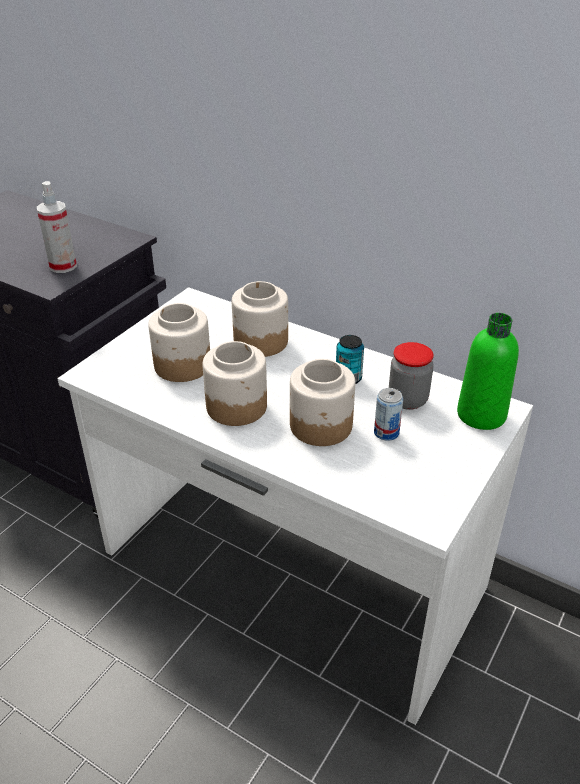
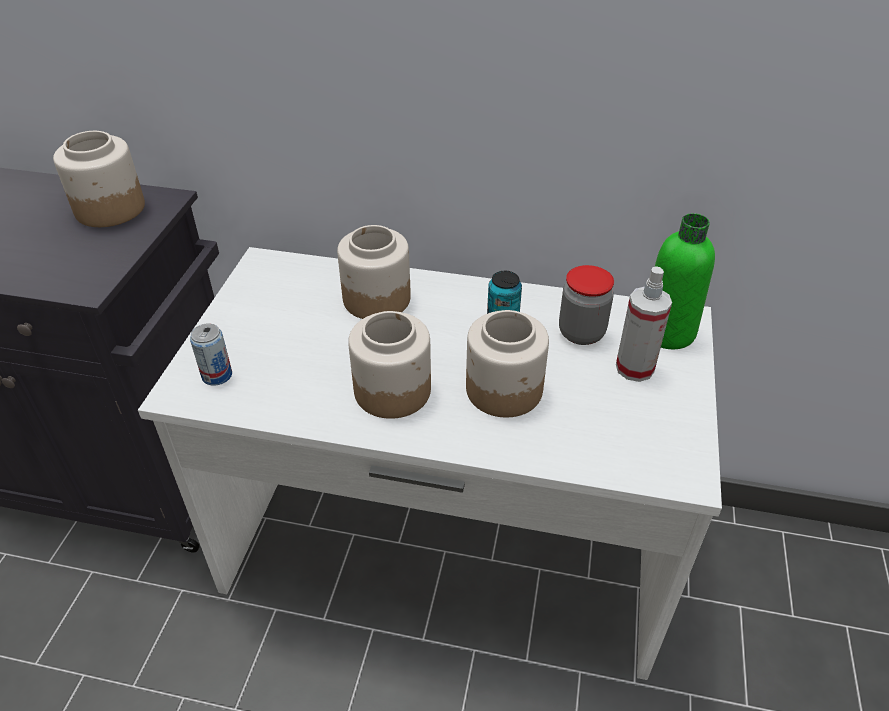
camera: 20 degrees left, 5 degrees up
(63, 266) = (90, 255): spray bottle -> spray bottle (634, 368)
(182, 365) = (295, 352): jar -> jar (109, 209)
(386, 432) = (580, 379): can -> can (217, 375)

